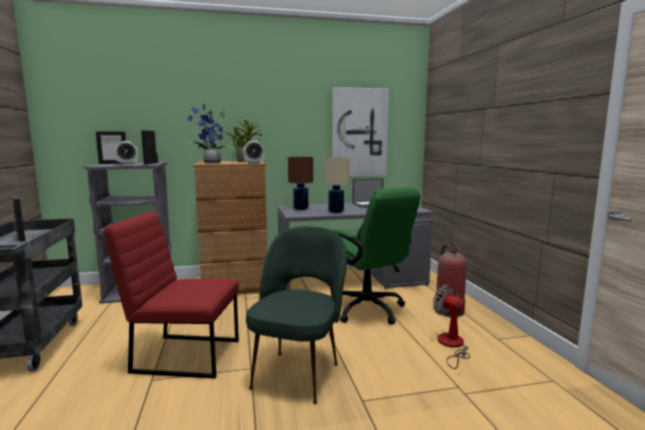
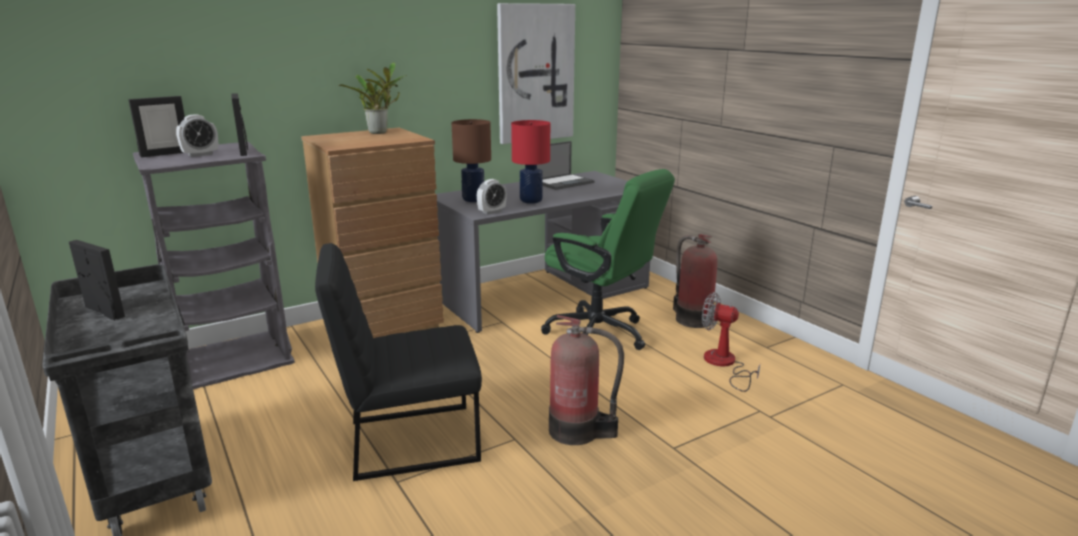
camera: 20 degrees left, 10 degrees up
(184, 355) = (409, 441): red chair -> black chair
(211, 163) = (348, 145): potted plant -> none
(254, 163) = (413, 139): alarm clock -> alarm clock (492, 212)
(299, 372) = (578, 431): green chair -> fire extinguisher
(336, 212) = (530, 202): beige table lamp -> red table lamp

